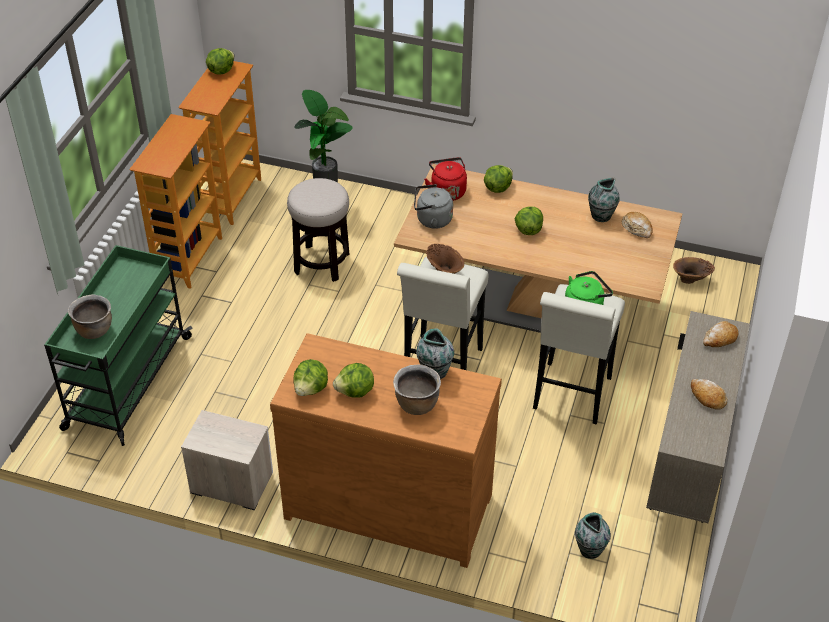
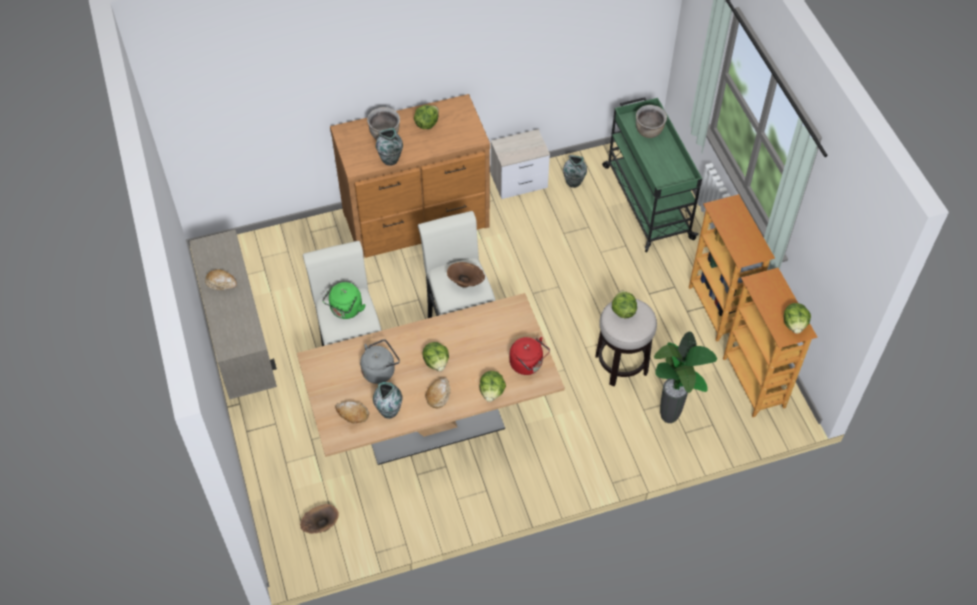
camera: 145 degrees right, 10 degrees up
(311, 389) = (453, 112): lettuce -> lettuce (623, 311)
(431, 220) = (515, 329): grey kettle -> grey kettle (380, 370)
(590, 549) = (276, 259): vase -> vase (574, 182)
(719, 339) = (233, 335): bread -> bread (438, 395)

